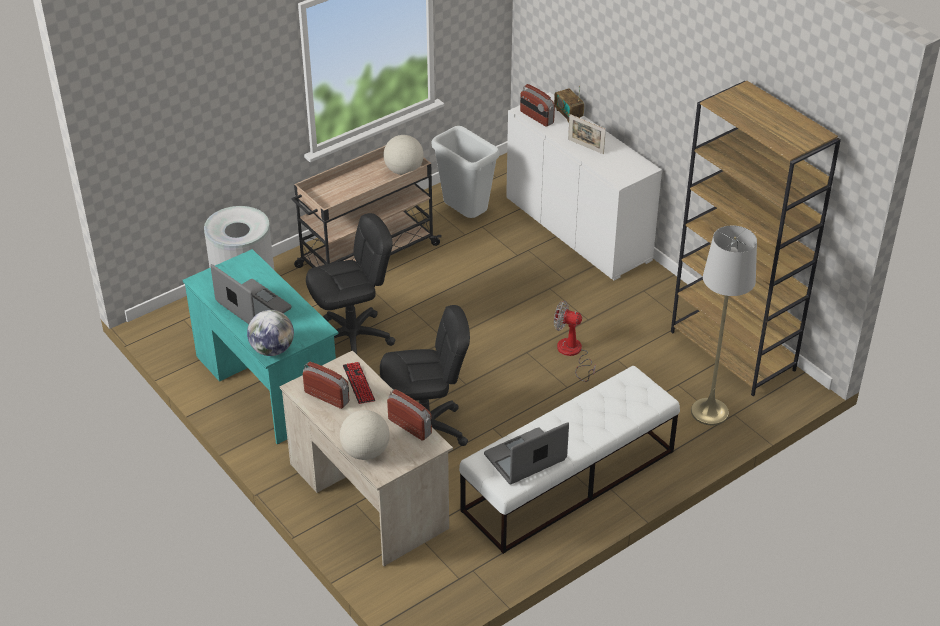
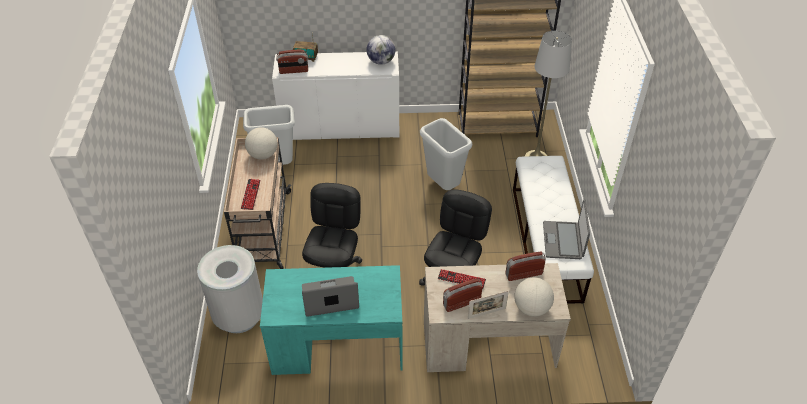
camera: 55 degrees left, 5 degrees up
(272, 349) = (387, 309): globe -> globe (381, 61)
(341, 192) = (250, 195): none -> keyboard
(572, 353) = (444, 185): fan -> grey trash can
(585, 146) = (344, 67): picture frame -> picture frame (486, 313)

